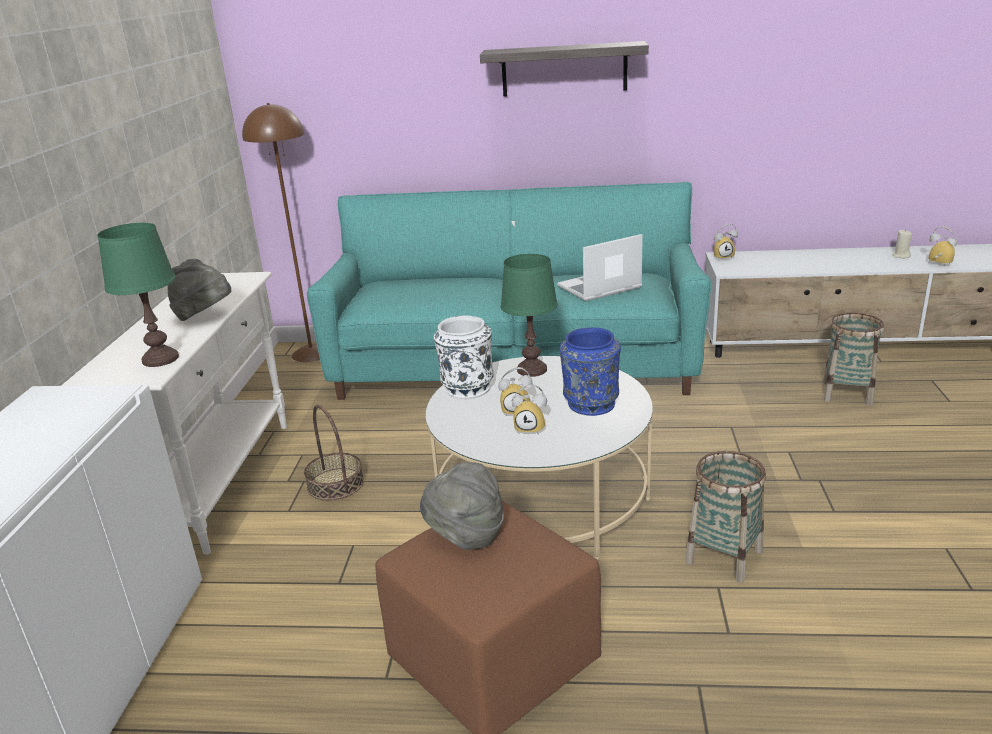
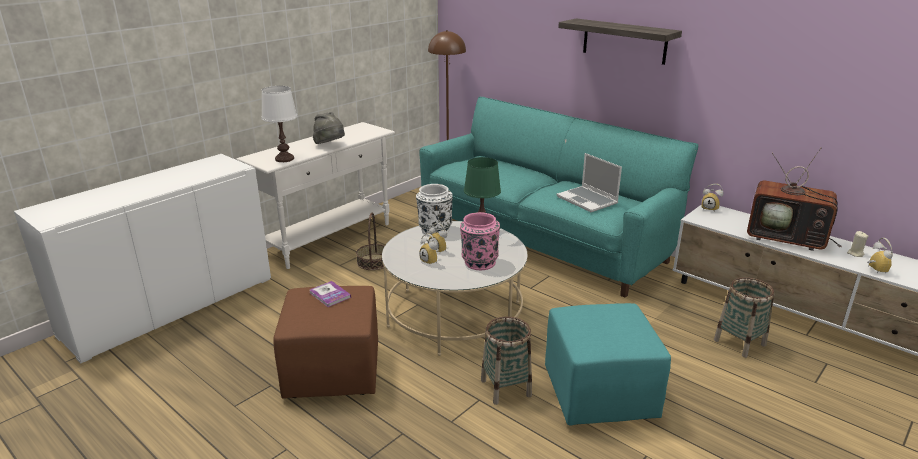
camera: 35 degrees right, 0 degrees up
(160, 359) = (284, 159): green table lamp -> white table lamp
(465, 536) = (330, 295): grey hat -> book
(590, 405) = (479, 263): blue vase -> pink vase
(599, 288) = (588, 200): laptop -> laptop turned 135 degrees counterclockwise
(815, 509) = (598, 394): none -> turquoise ottoman
(831, 261) = (788, 238): none -> television

